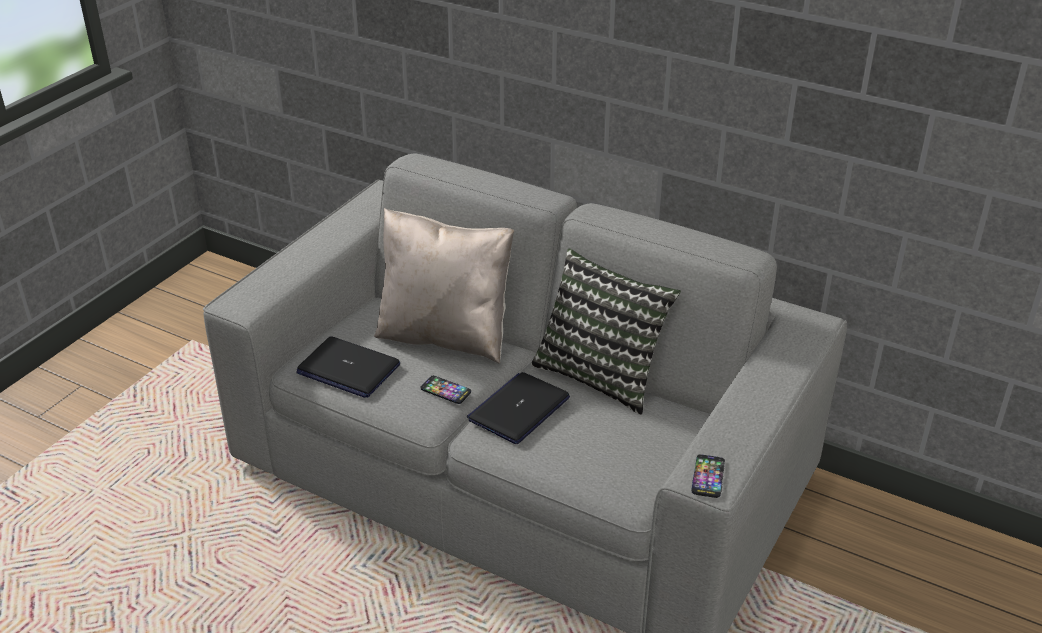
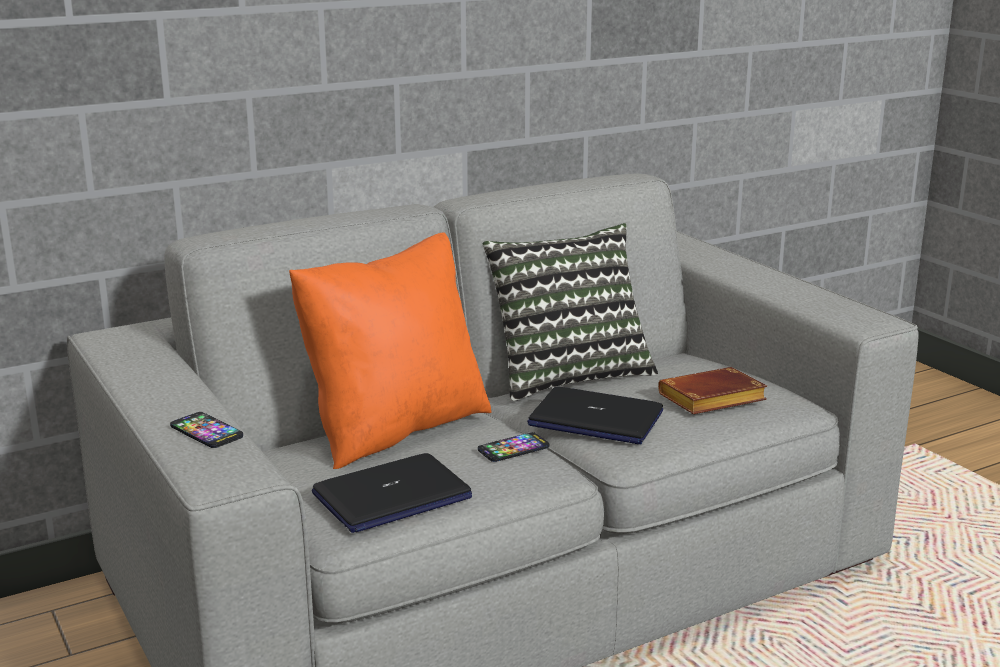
camera: 60 degrees left, 15 degrees down
(445, 336) = (394, 429): beige pillow -> orange pillow
(519, 409) = (595, 419): laptop -> laptop turned 45 degrees counterclockwise
(598, 452) = (710, 401): none -> brown book
(708, 477) = (866, 320): phone -> phone (206, 432)

